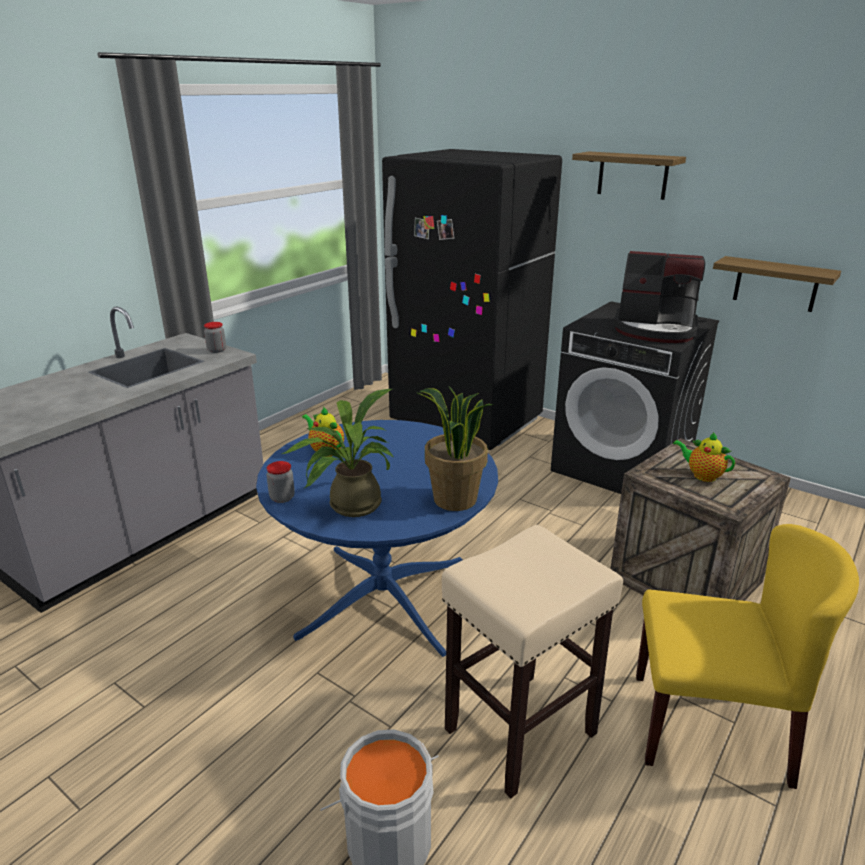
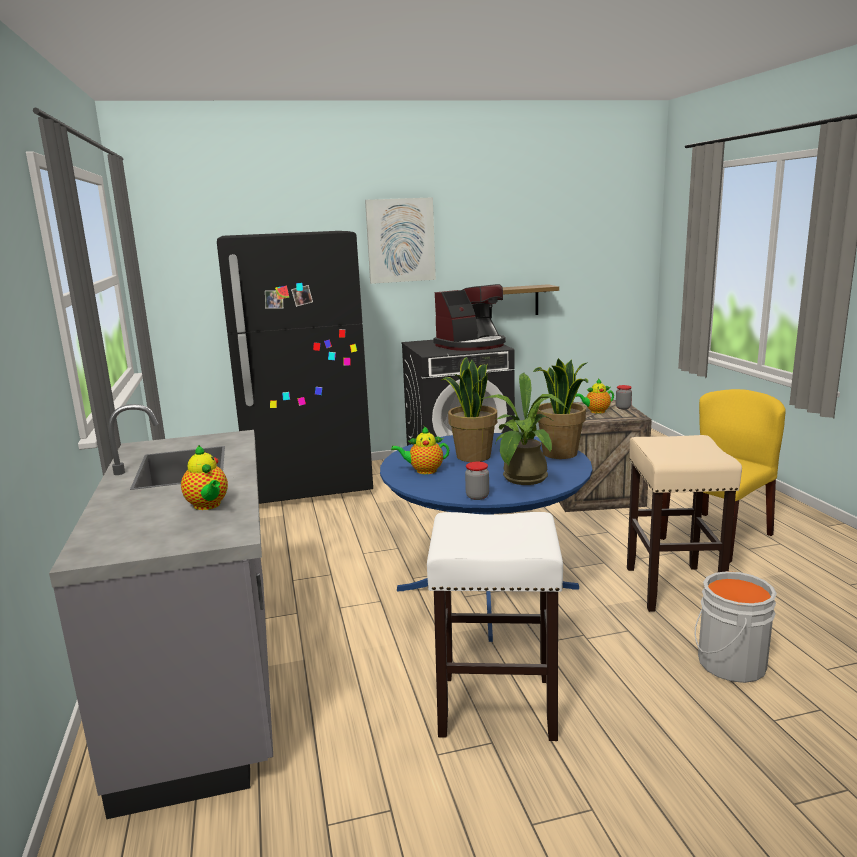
camera: 50 degrees left, 10 degrees down
(65, 405) = (208, 506): none -> teapot
(195, 686) = (495, 707): none -> white stool
(217, 350) = (208, 439): jar -> jar (623, 407)
(391, 458) = (472, 456): none -> potted plant
(632, 175) = (400, 240): shelf -> picture

